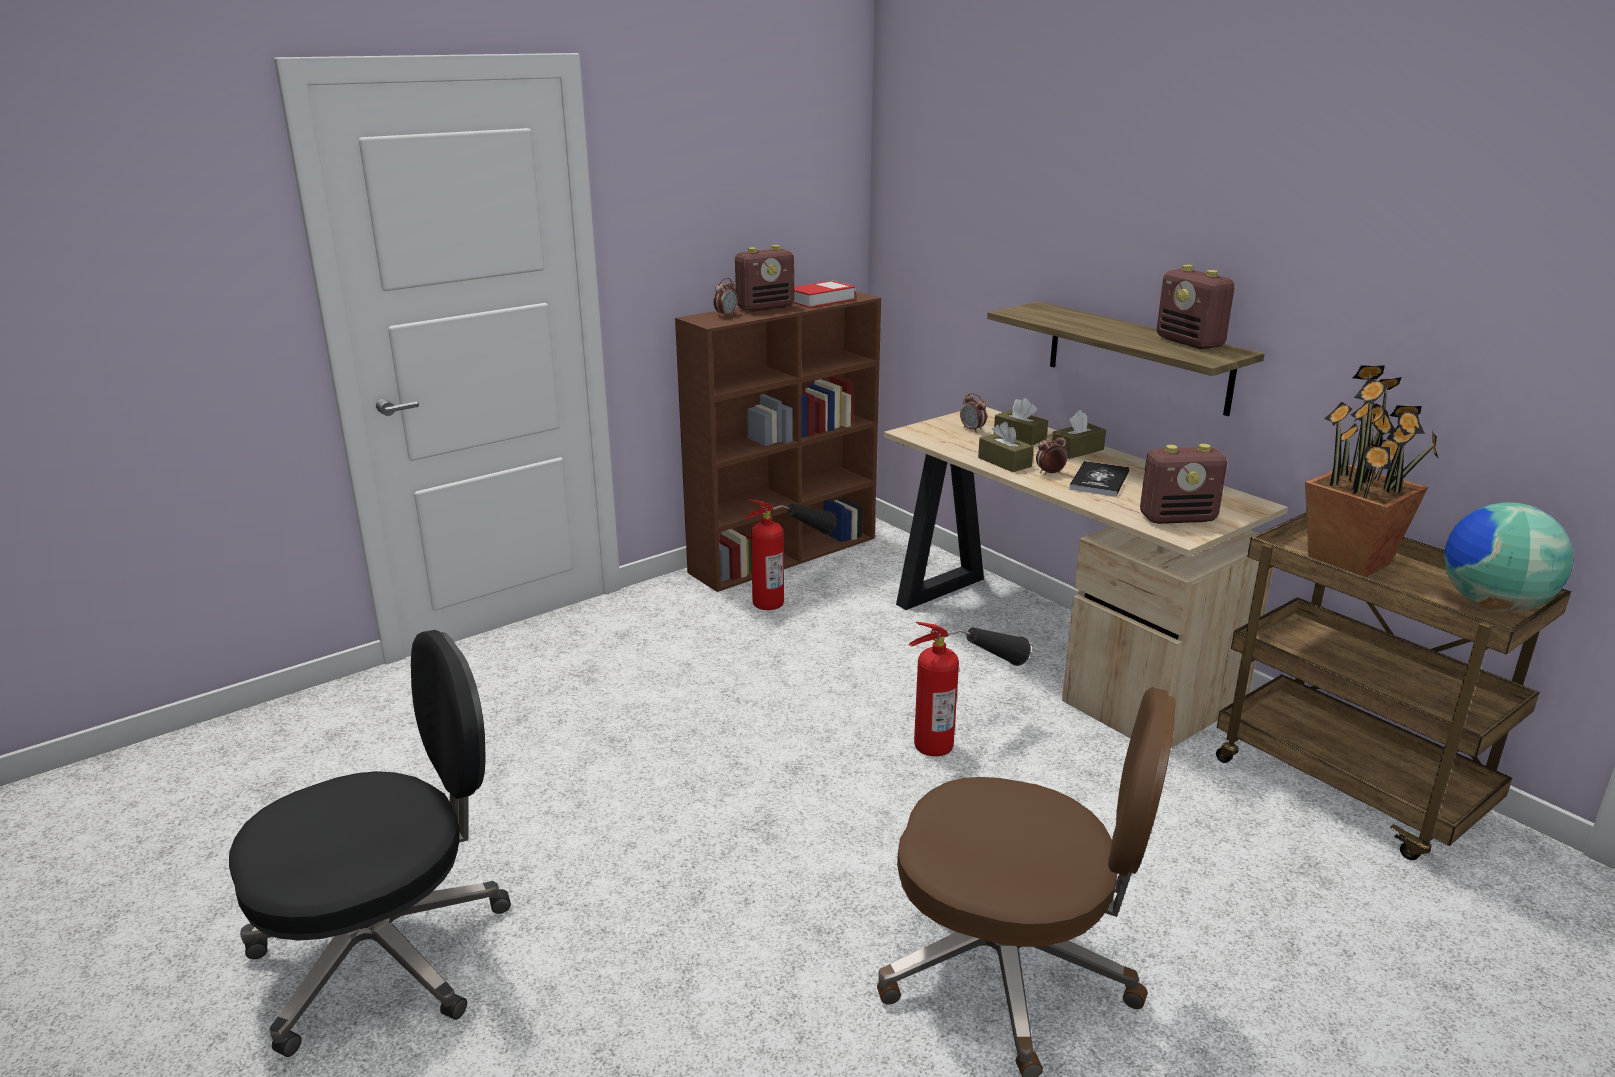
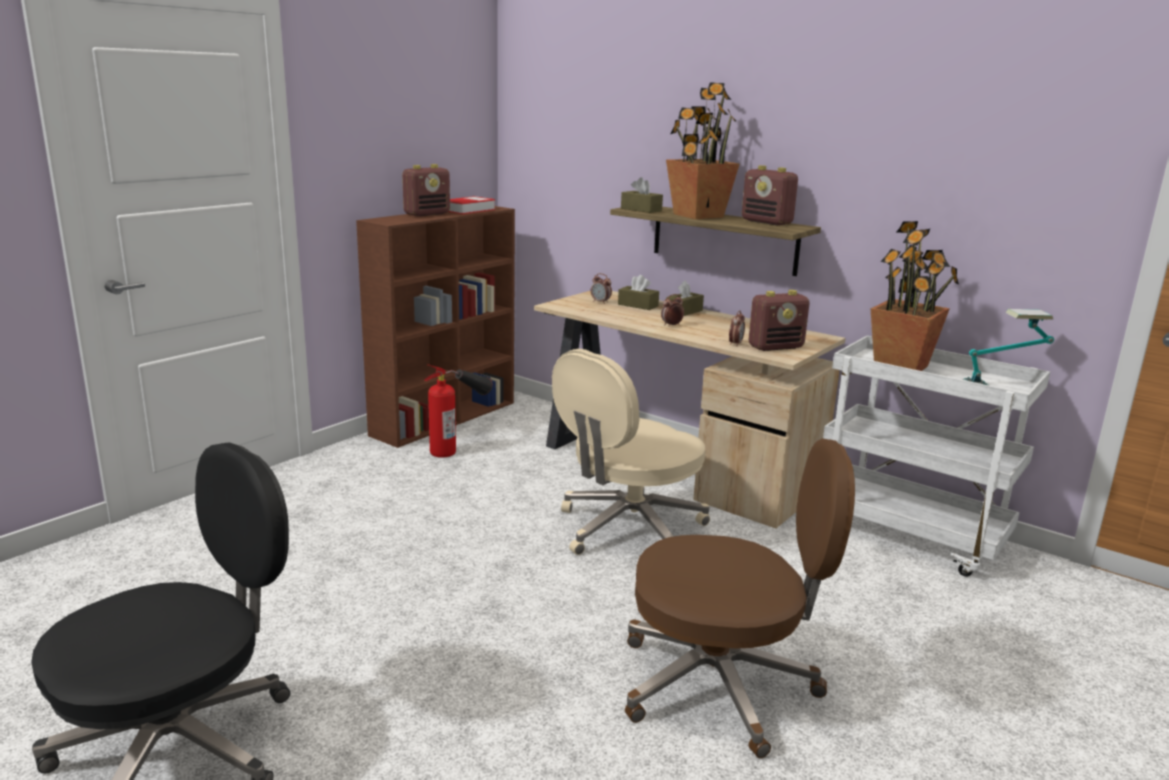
camera: 15 degrees left, 5 degrees down
(726, 315) = (398, 218): alarm clock -> alarm clock (735, 344)
(963, 735) = (628, 529): fire extinguisher -> beige office chair
(1004, 462) = (635, 320): brown tissue box -> brown tissue box (641, 210)
(1099, 327) = (697, 215): none -> potted plant
(1099, 480) = (709, 328): book -> none
(1351, 787) = (911, 536): brown cart -> white cart
(1492, 605) = (1002, 385): globe -> table lamp

